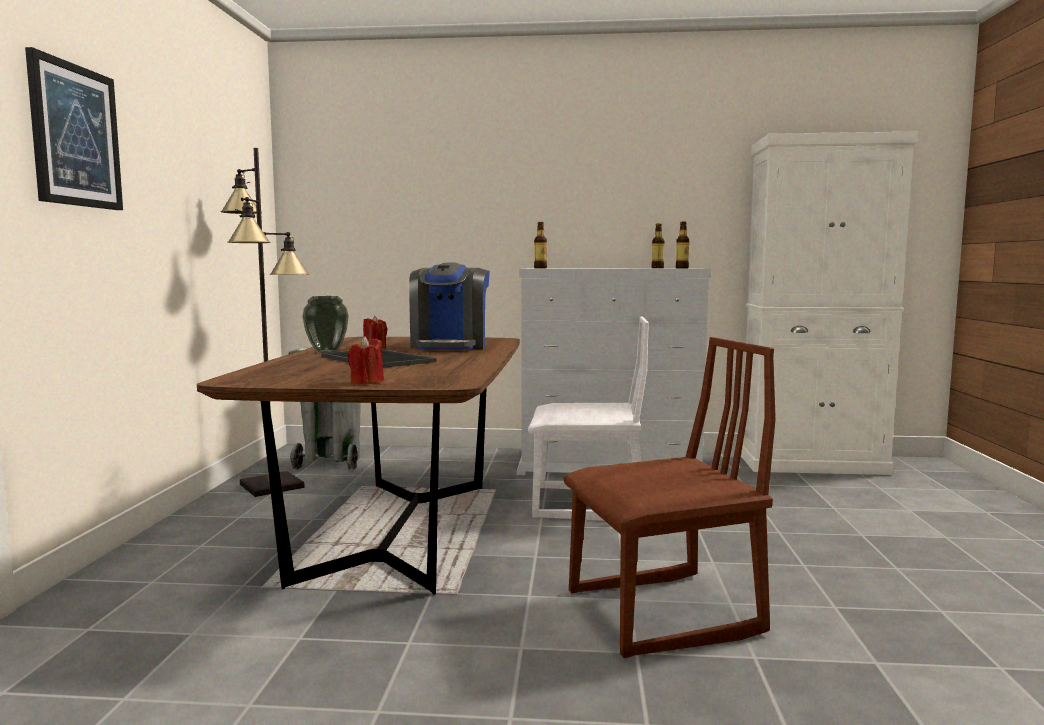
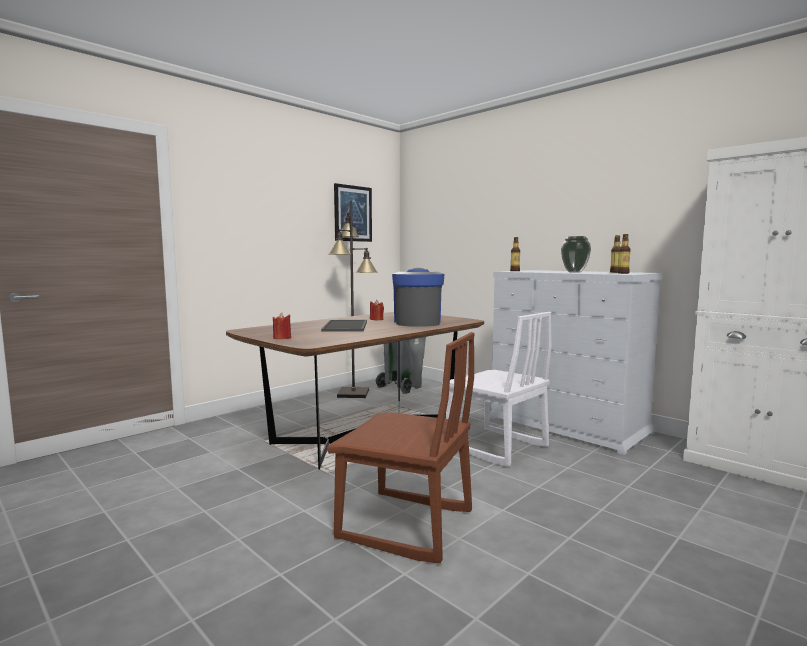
camera: 40 degrees right, 0 degrees up
(75, 136) = (236, 206): picture -> picture (352, 213)
(326, 352) = (345, 319): vase -> vase (574, 272)
(450, 346) = (417, 322): coffee machine -> coffee machine turned 135 degrees clockwise

